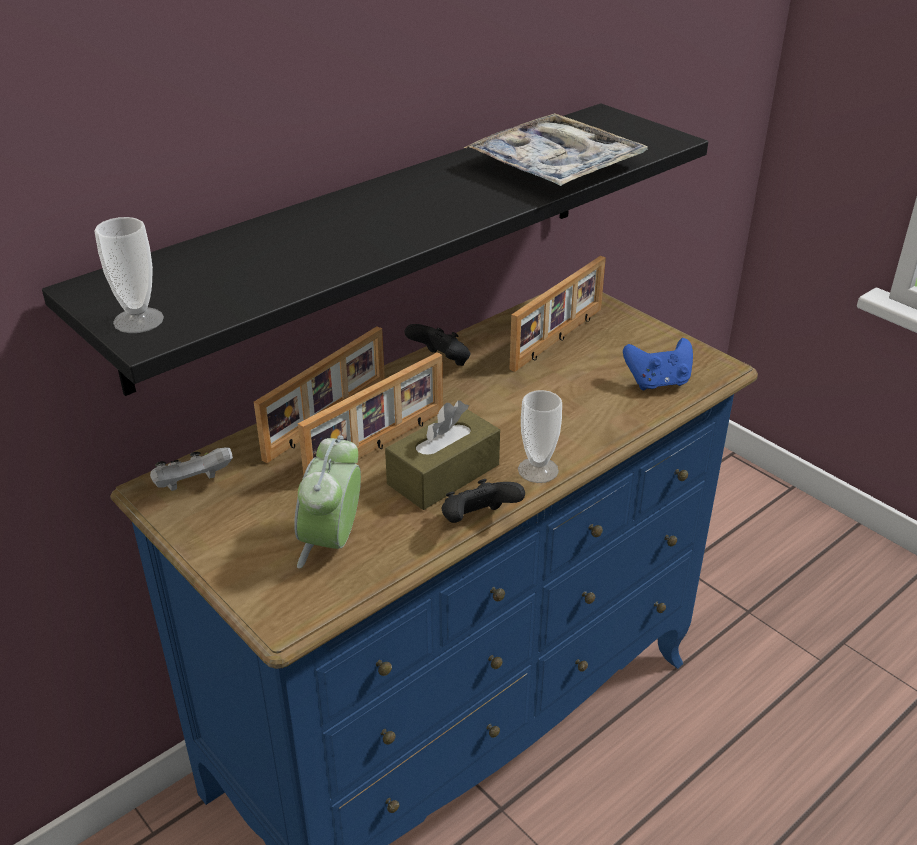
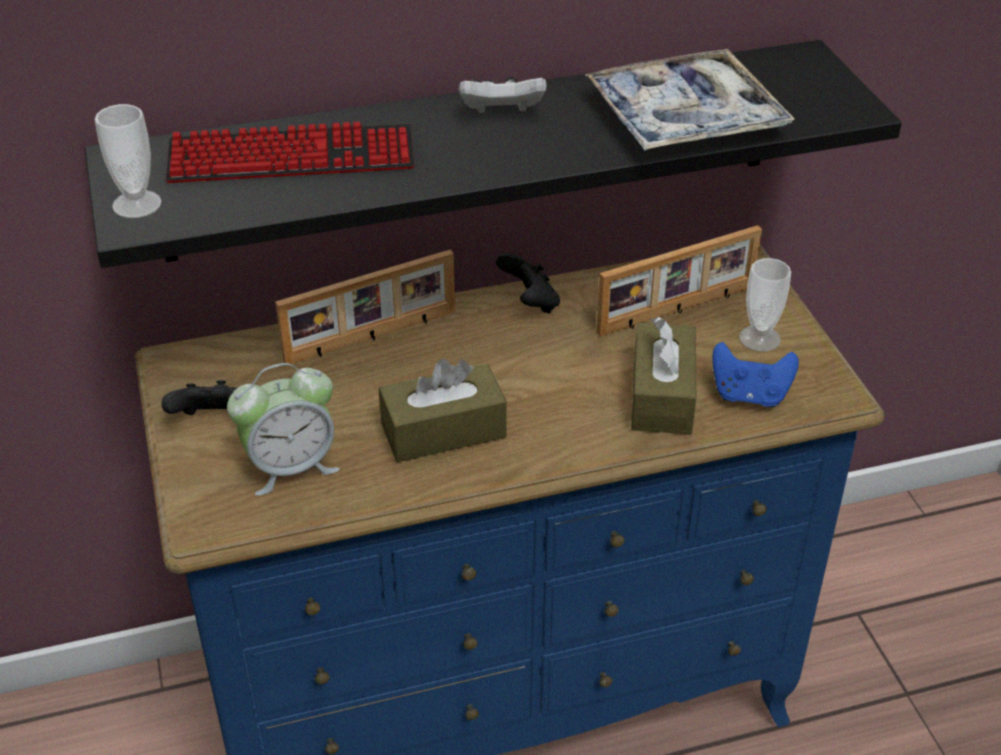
camera: 25 degrees right, 5 degrees up
(193, 485) = (206, 368): white game controller -> white game controller (501, 114)
(256, 256) = (291, 158): none -> keyboard
(332, 542) = (291, 467): alarm clock -> alarm clock turned 150 degrees counterclockwise
(378, 447) = (401, 380): picture frame -> none
(478, 522) = (441, 492): black game controller -> black game controller (213, 421)
(538, 470) = (541, 456): cup -> cup (759, 338)
(595, 400) = (662, 395): none -> brown tissue box

